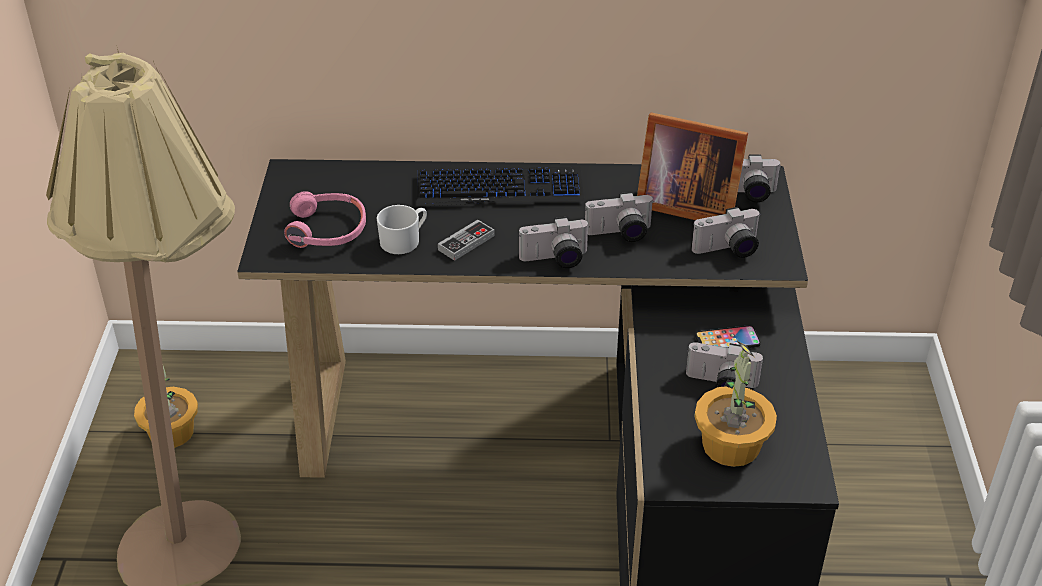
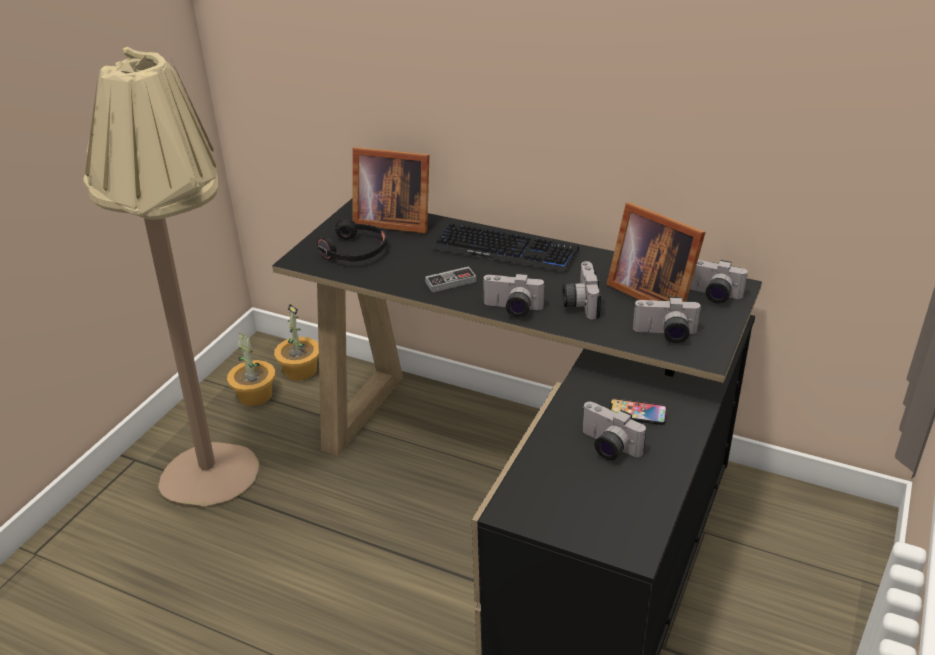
camera: 25 degrees right, 5 degrees down
(327, 230) = (355, 251): pink headphones -> black headphones
(342, 180) = (392, 220): none -> picture frame
(404, 240) = (405, 270): white mug -> none
(620, 234) = (579, 302): camera -> camera turned 75 degrees clockwise
(730, 445) = (582, 498): potted plant -> potted plant (300, 370)

